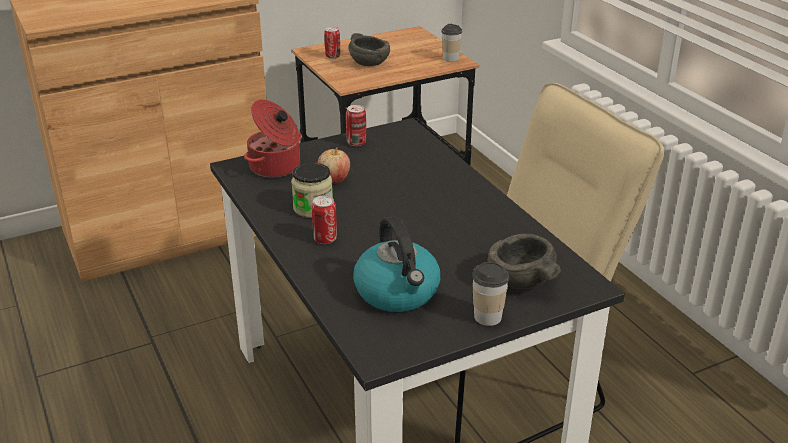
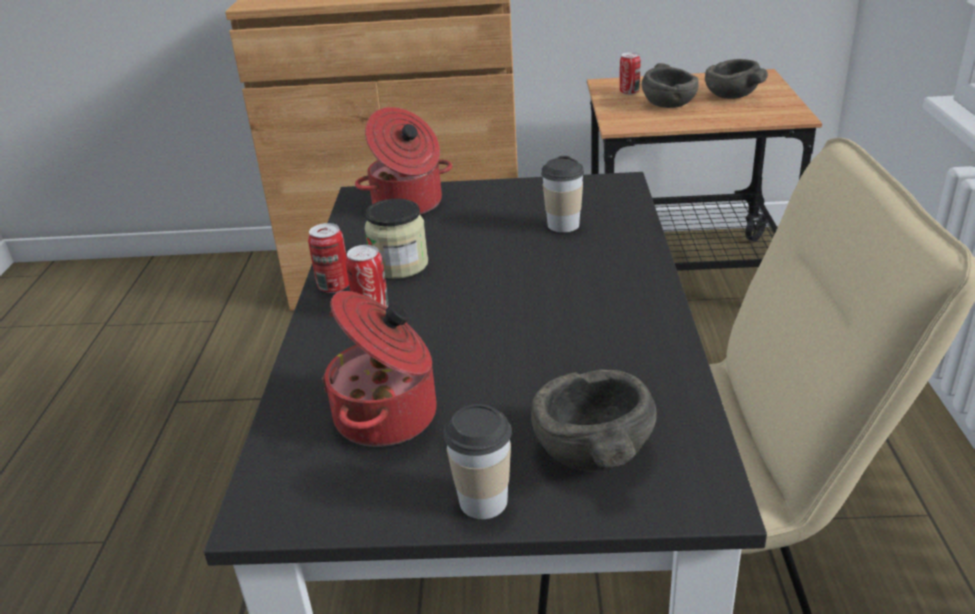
camera: 30 degrees right, 0 degrees up
(334, 180) = (462, 234): apple -> none
(356, 142) = (536, 191): can -> can (334, 286)
(398, 292) = (389, 416): kettle -> cooking pot
(407, 51) = (731, 96): none -> grey bowl
(450, 58) = (785, 111): cup -> cup (563, 225)

